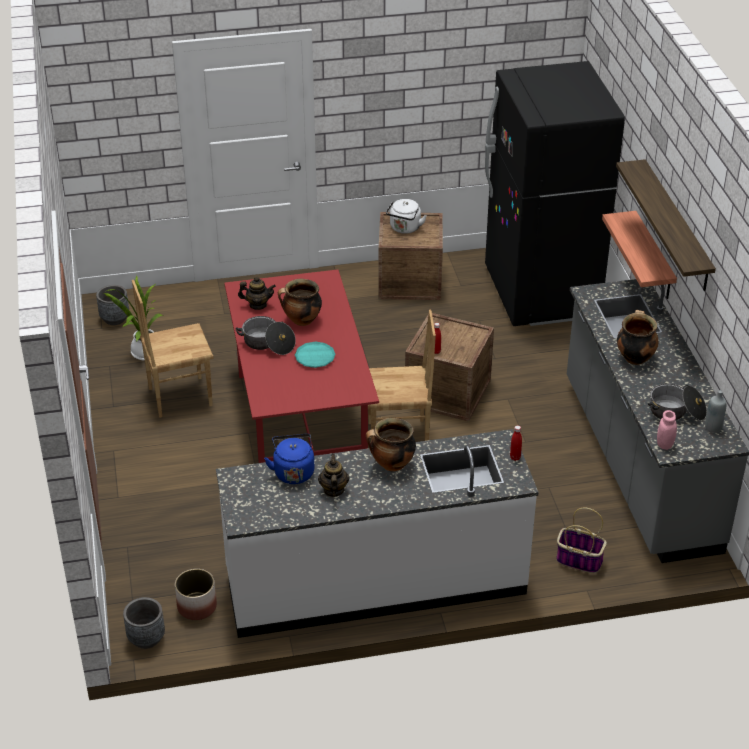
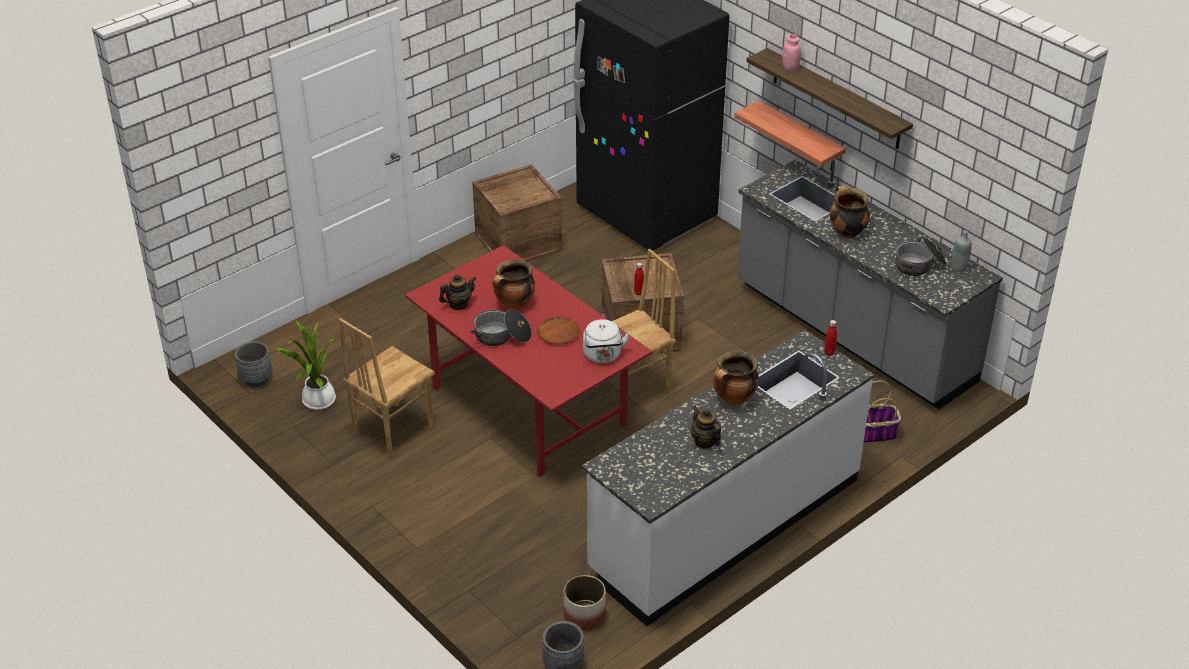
camera: 30 degrees left, 0 degrees up
(293, 471) = (654, 439): blue kettle -> none
(315, 357) = (558, 333): turquoise plate -> brown plate
(404, 228) = (508, 190): white kettle -> white kettle (603, 356)
(664, 444) = (935, 296): pink jar -> pink jar (790, 68)

